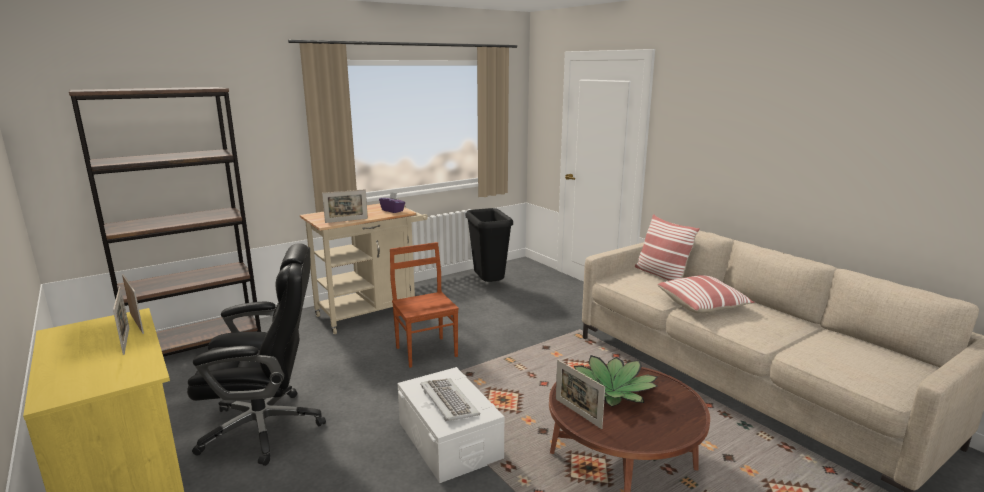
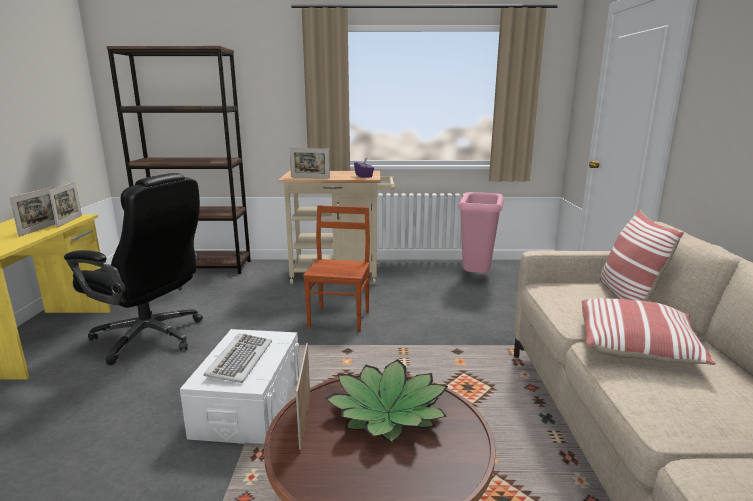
camera: 35 degrees right, 0 degrees up
(489, 285) = (477, 278): black trash can -> pink trash can

